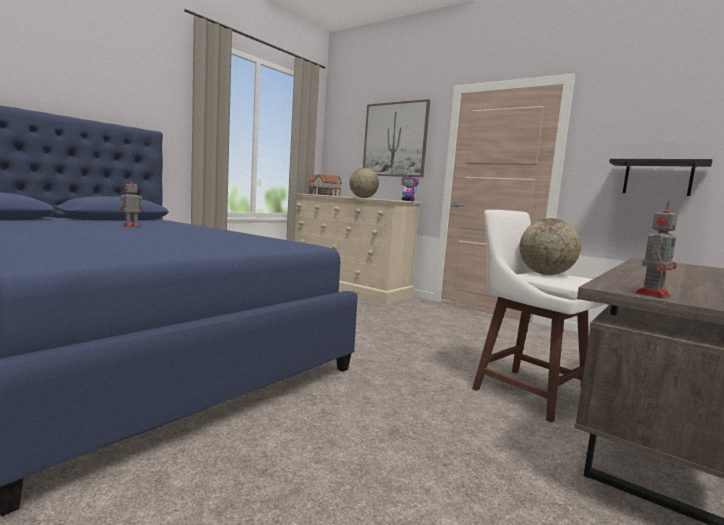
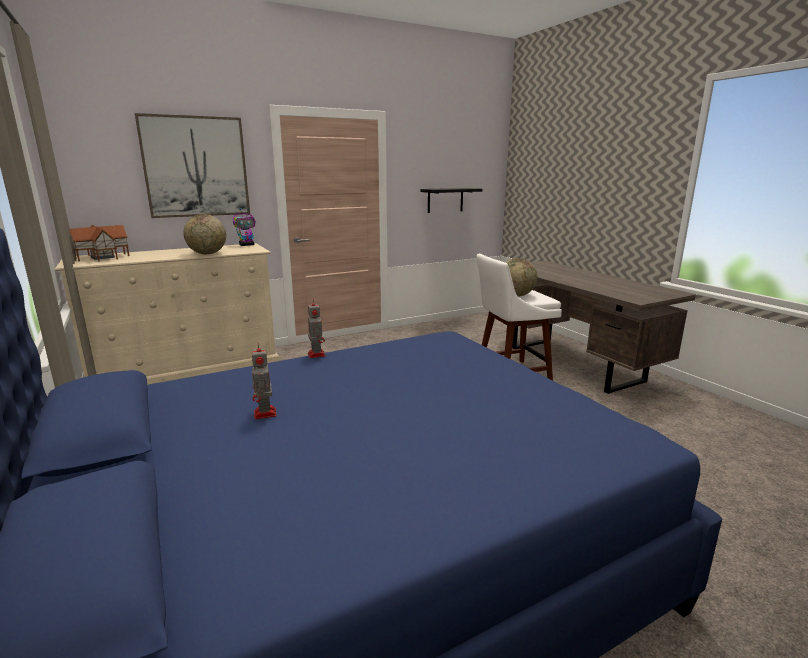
camera: 65 degrees left, 10 degrees up
(652, 294) = (649, 298): toy robot -> toy robot (316, 354)

